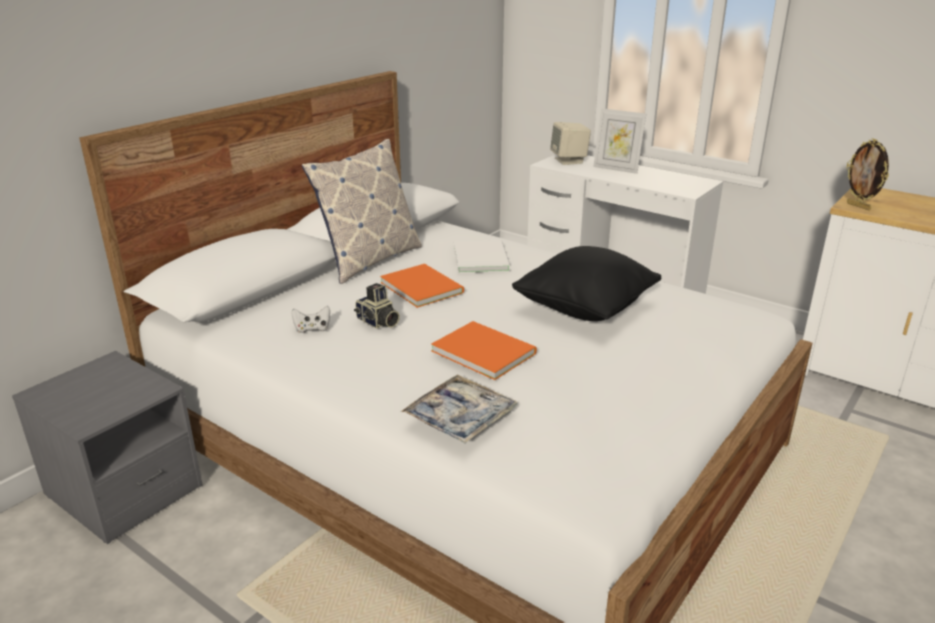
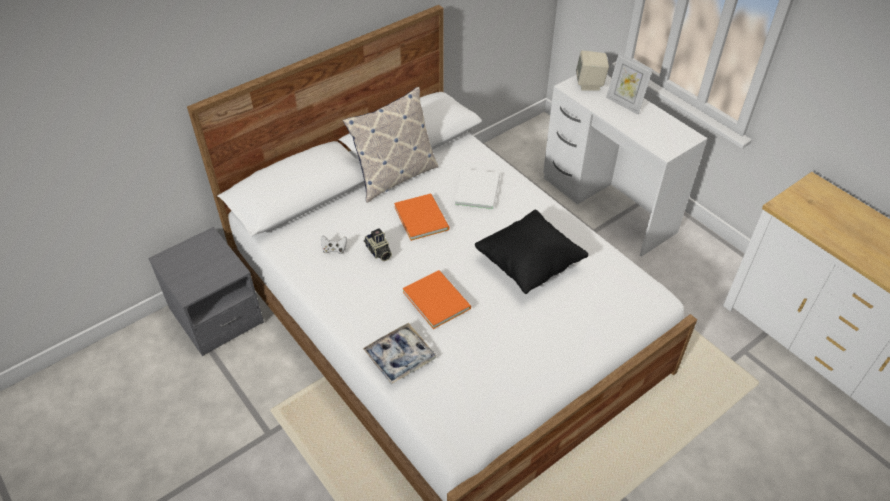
camera: 15 degrees right, 20 degrees up
(859, 206) = (788, 208): picture frame -> none

